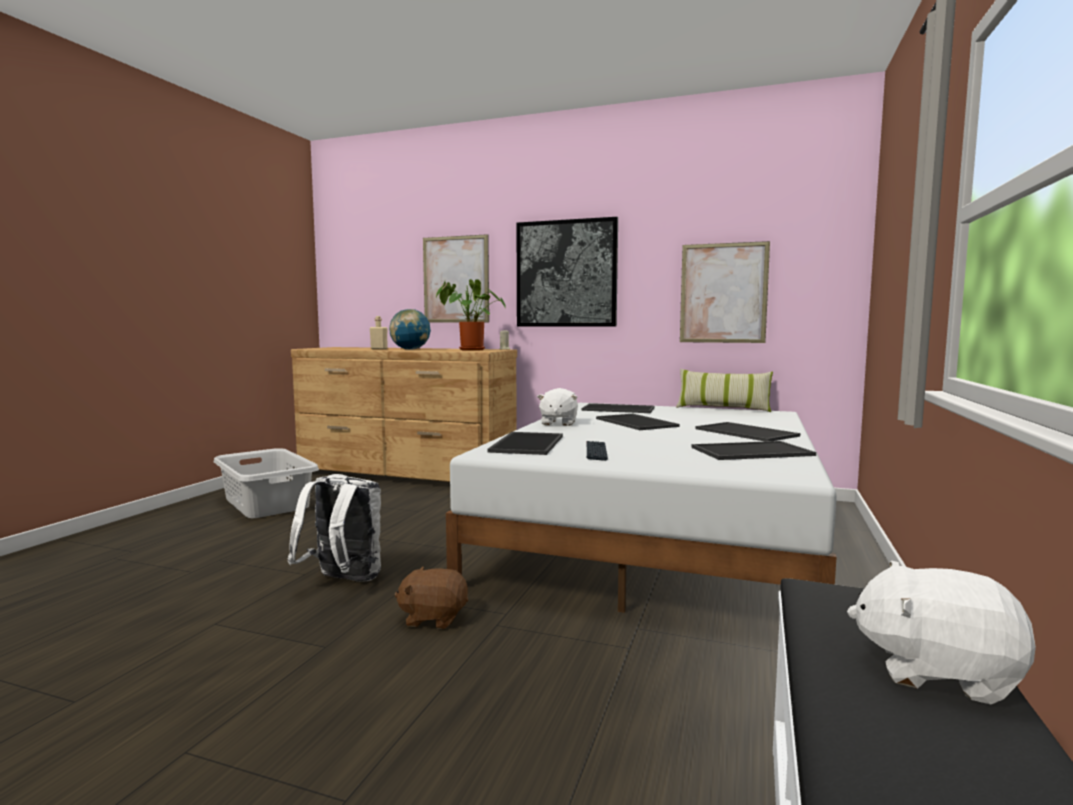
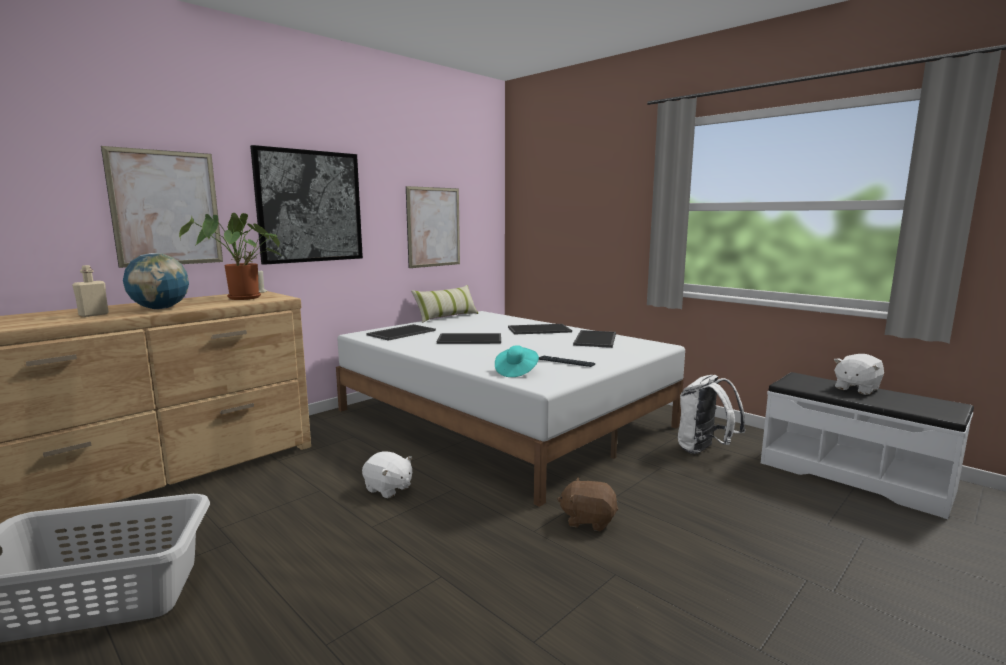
camera: 65 degrees left, 5 degrees up
(343, 581) = (481, 554): white backpack -> white backpack (704, 450)
(433, 618) = (588, 520): brown plush toy -> brown plush toy turned 75 degrees clockwise
(526, 443) = (516, 371): tray -> turquoise hat
(558, 423) = (439, 353): white plush toy -> white plush toy (388, 489)

